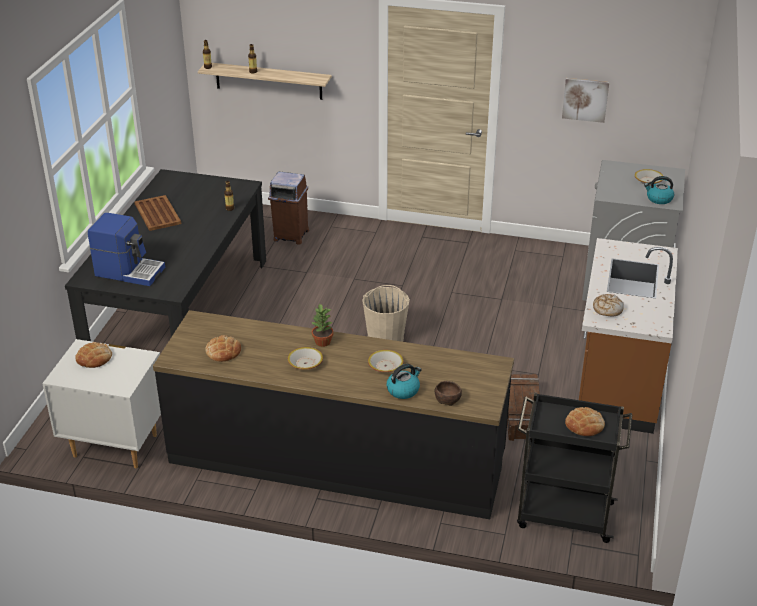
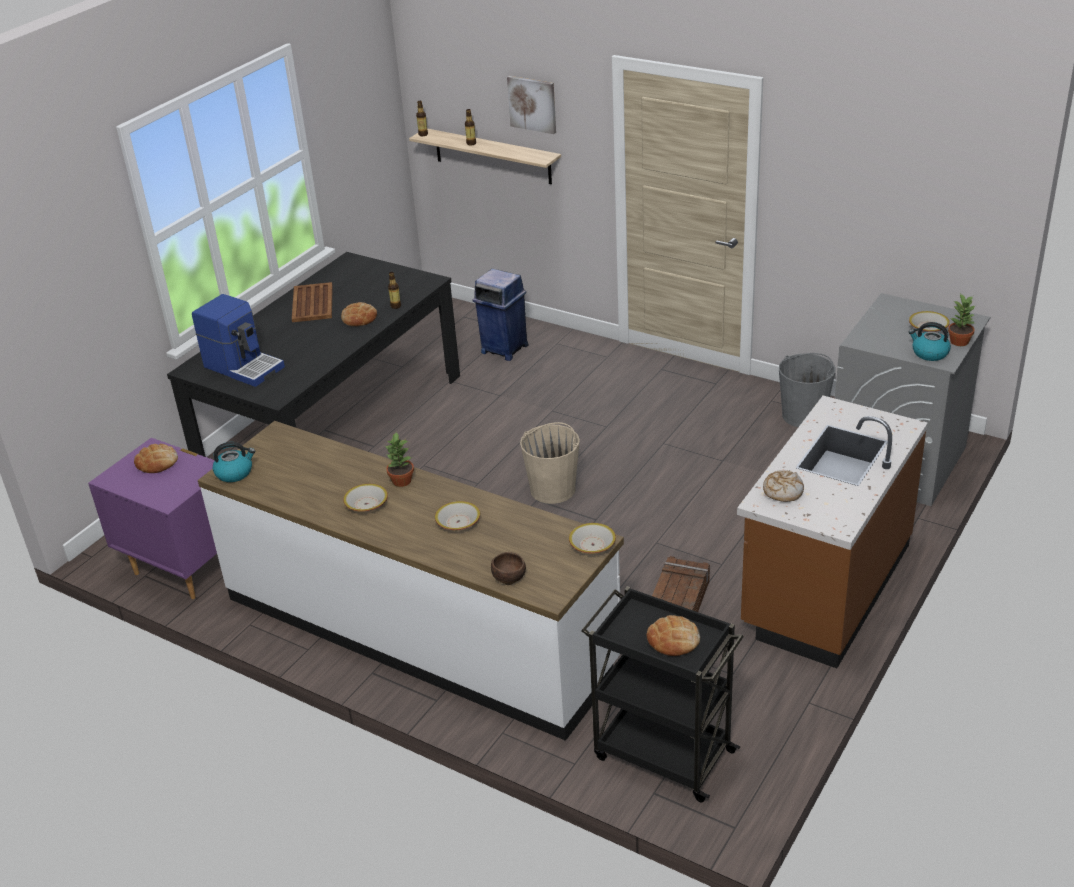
camera: 20 degrees right, 0 degrees up
(115, 445) = (185, 568): white nightstand -> purple nightstand
(223, 352) = (282, 475): bread -> bread (359, 318)
(290, 235) = (504, 348): brown trash can -> blue trash can
(337, 459) = (419, 629): black counter -> white counter
(403, 390) = (462, 555): kettle -> kettle (235, 473)
(495, 367) = (592, 545): none -> bowl
(543, 258) = (804, 415): none -> grey bucket
(585, 99) = (865, 210): picture -> picture (532, 104)
(674, 188) = (959, 341): none -> potted plant

